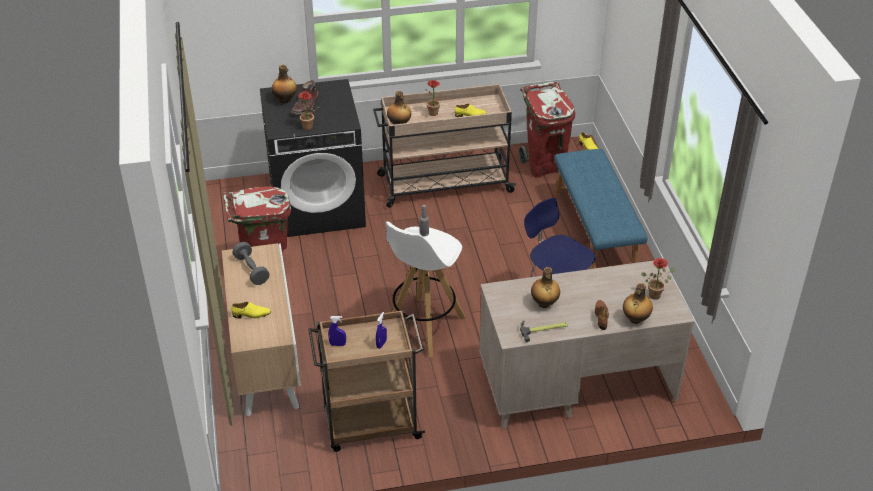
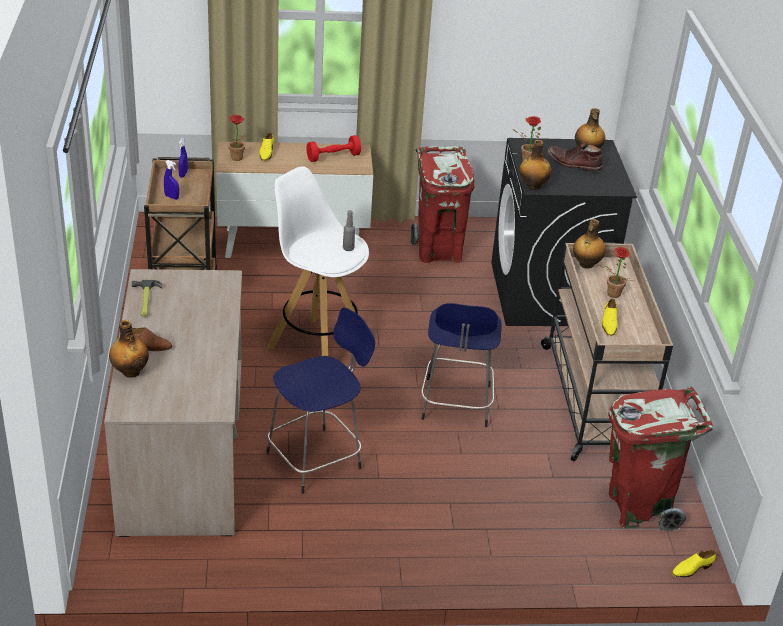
camera: 95 degrees right, 5 degrees down
(251, 270) = (333, 157): grey dumbbell -> red dumbbell
(470, 247) = (456, 404): none -> blue stool
(544, 303) = (189, 308): bottle -> bottle (532, 186)
(595, 232) = (471, 531): blue bench -> none
(656, 294) = (167, 399): potted plant -> potted plant (238, 159)

